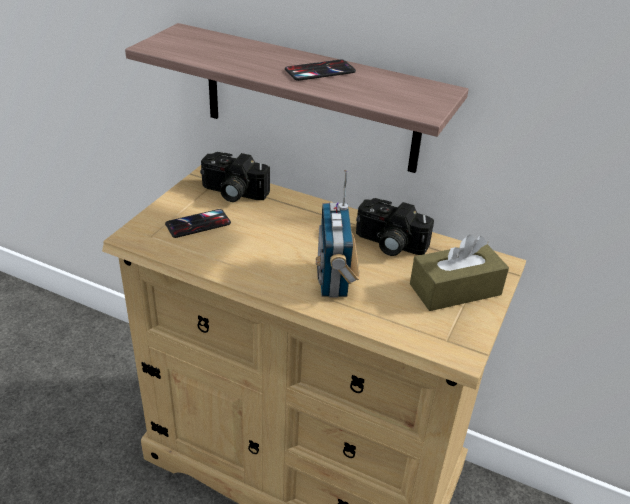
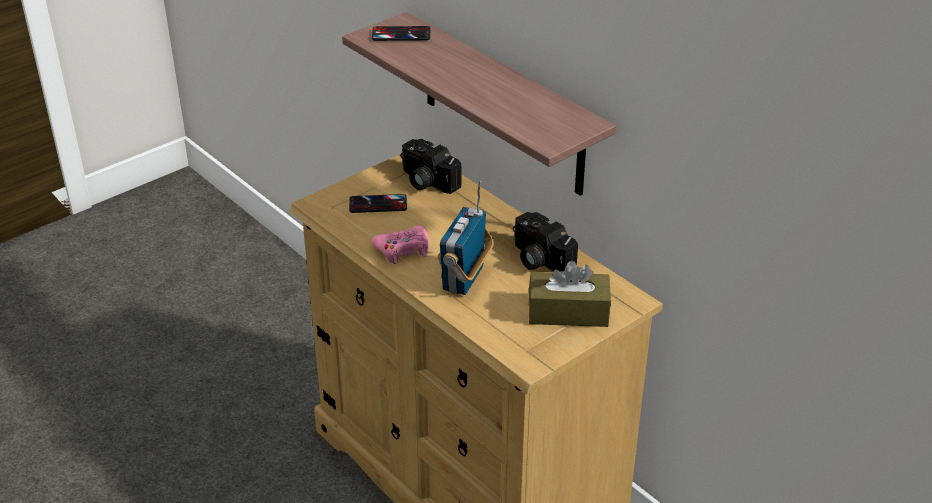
camera: 25 degrees right, 0 degrees up
(253, 264) = (403, 250): none -> pink game controller
(320, 71) = (493, 85): phone -> phone (401, 34)

